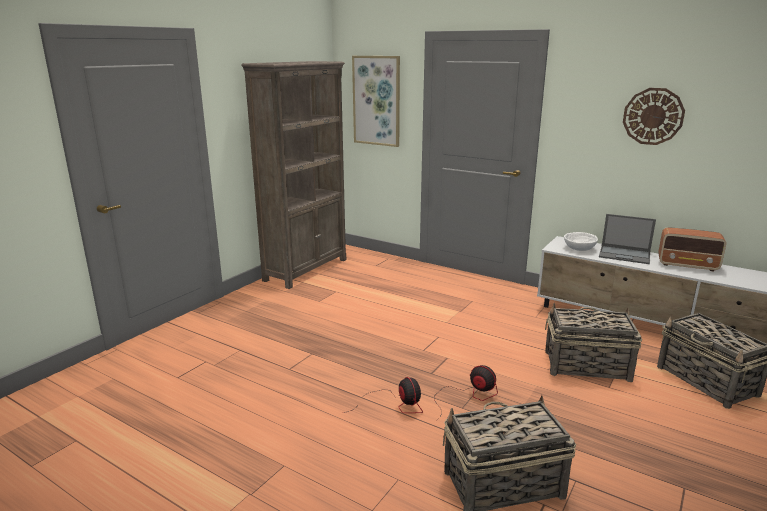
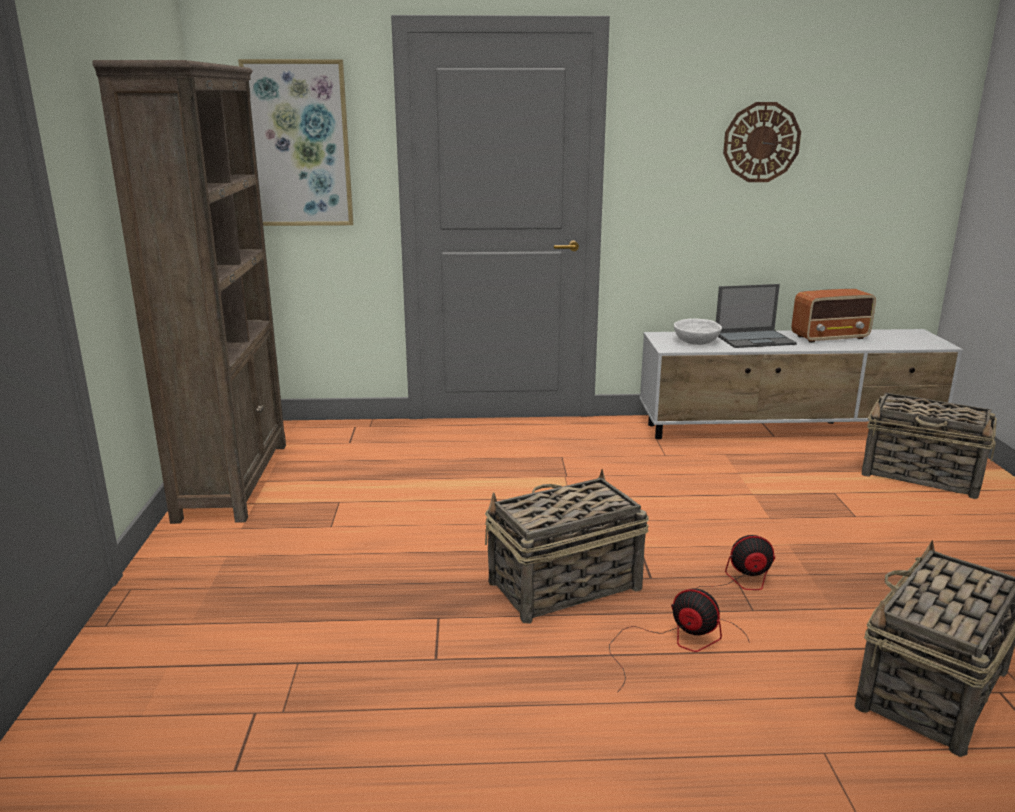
camera: 35 degrees left, 0 degrees up
(585, 366) = (800, 499): basket -> basket (563, 586)

